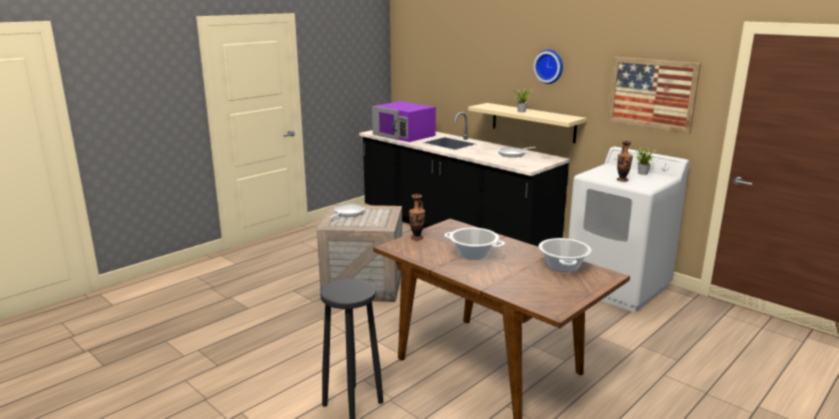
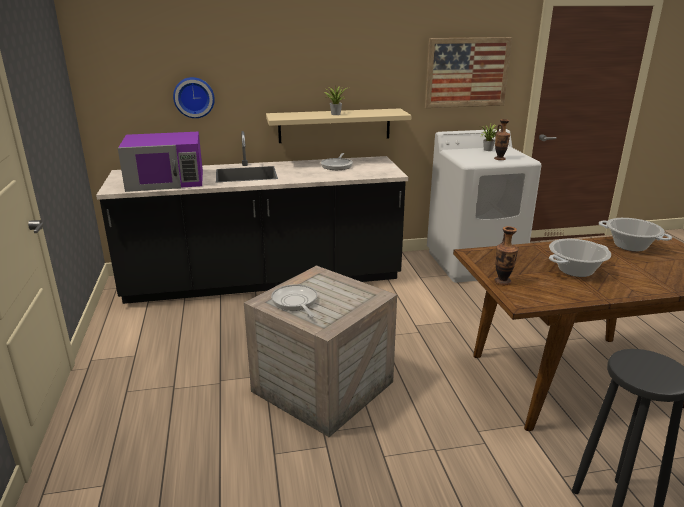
camera: 55 degrees left, 5 degrees up
(549, 66) = (352, 56): wall clock -> wall clock (194, 97)

